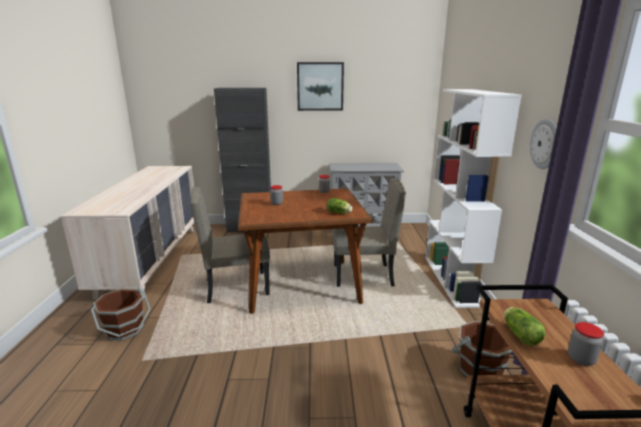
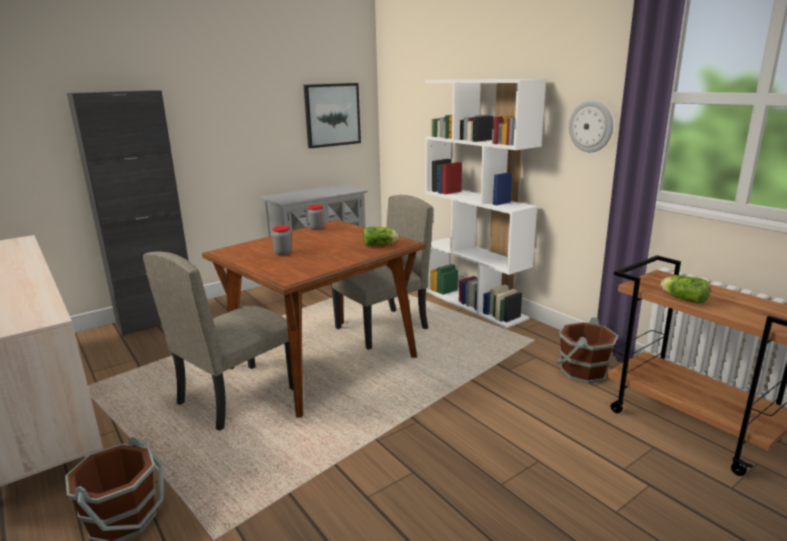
camera: 35 degrees left, 0 degrees up
(320, 86) = (232, 86): picture -> picture (332, 115)
(581, 359) = (737, 301): jar -> none

